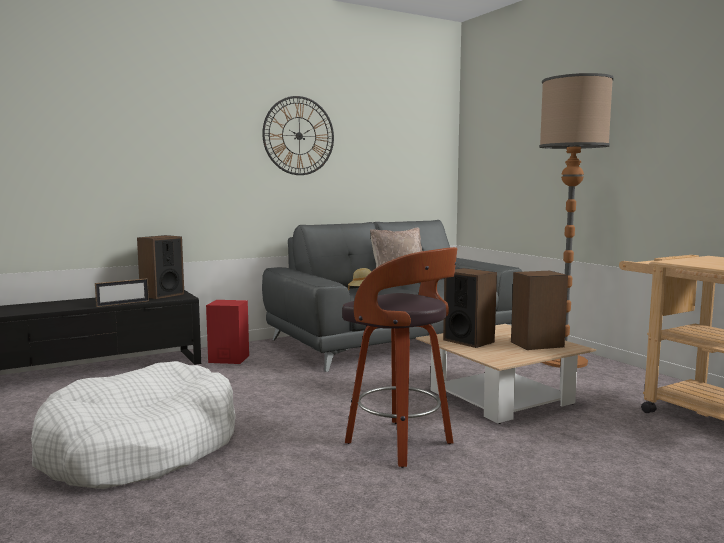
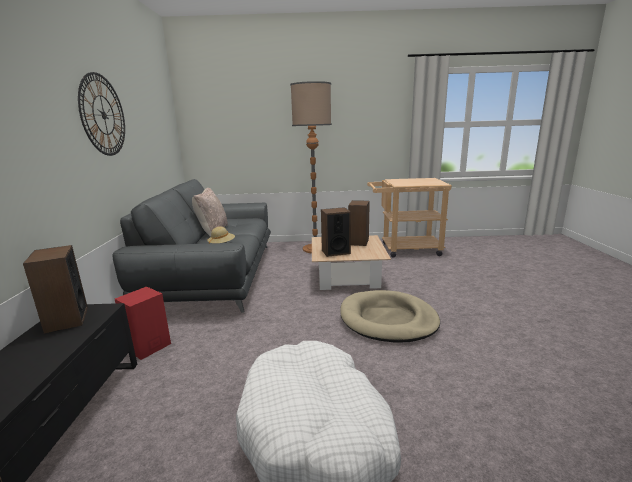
camera: 60 degrees left, 10 degrees up
(123, 303) = (68, 348): picture frame -> none
(401, 444) = (388, 320): stool -> beige dog bed

